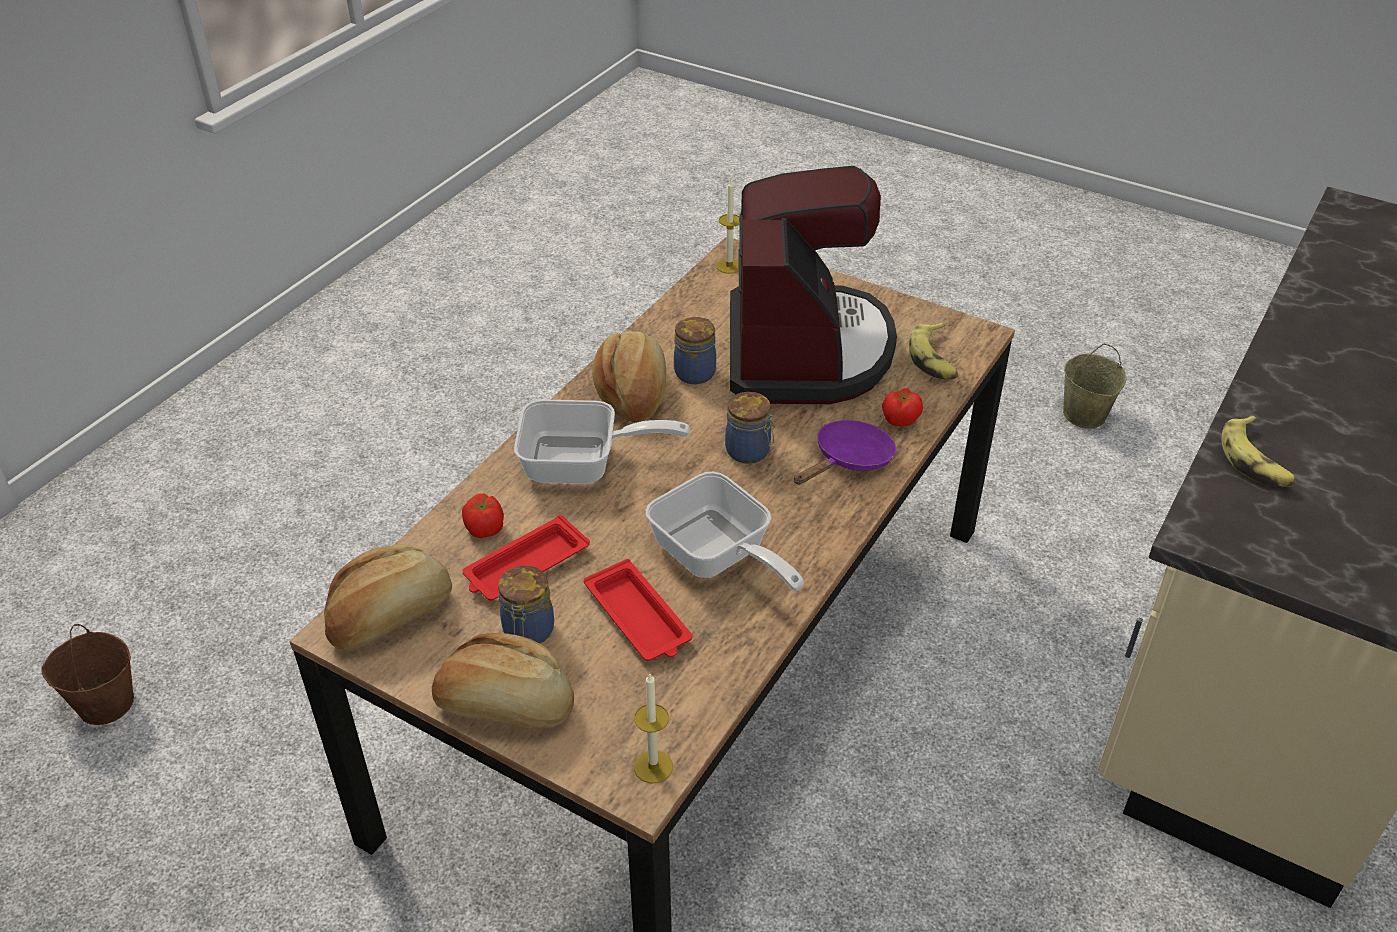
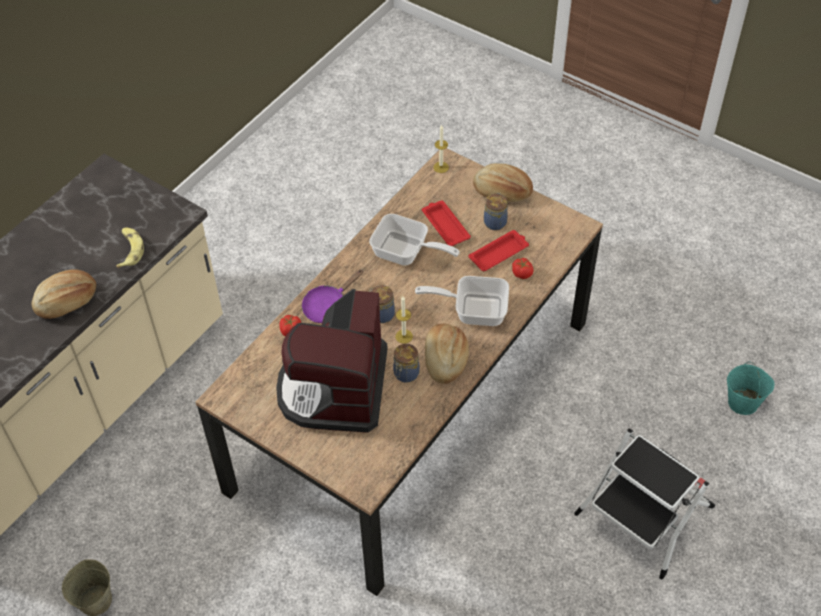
camera: 175 degrees left, 10 degrees up
(105, 704) = (743, 402): brown bucket -> turquoise bucket
(338, 537) = (645, 513): none -> step ladder
(390, 616) = (559, 232): bread -> bread (67, 302)
(717, 557) = (406, 253): frying pan -> frying pan turned 150 degrees clockwise
(729, 266) = (372, 475): candle -> candle (404, 336)
(934, 359) = (256, 377): banana -> none

